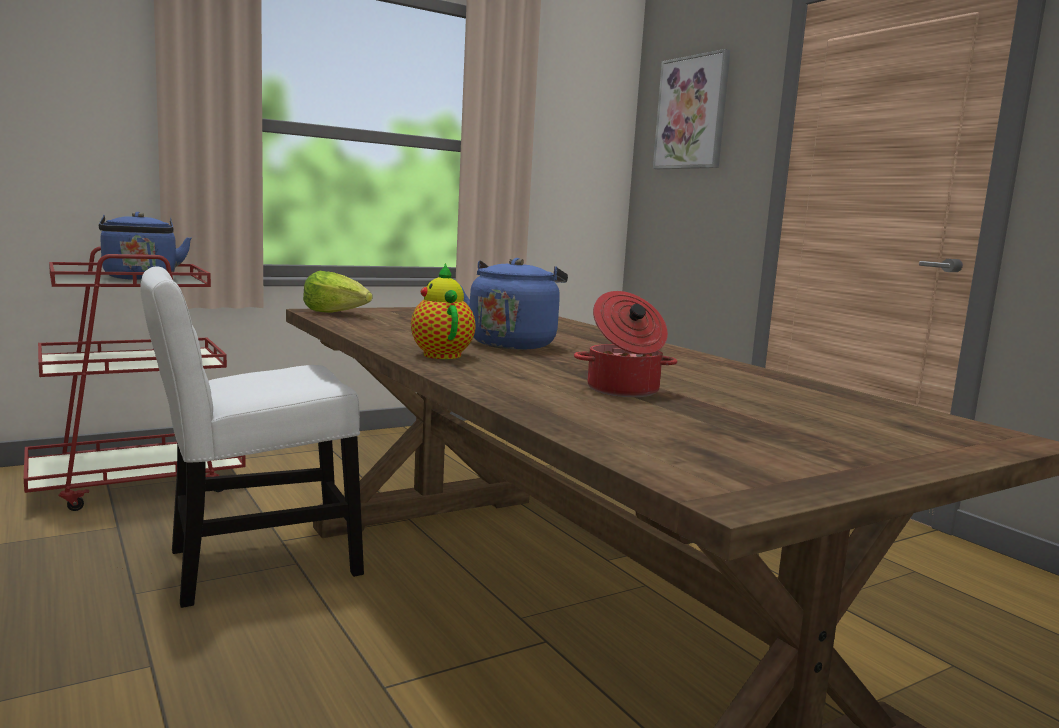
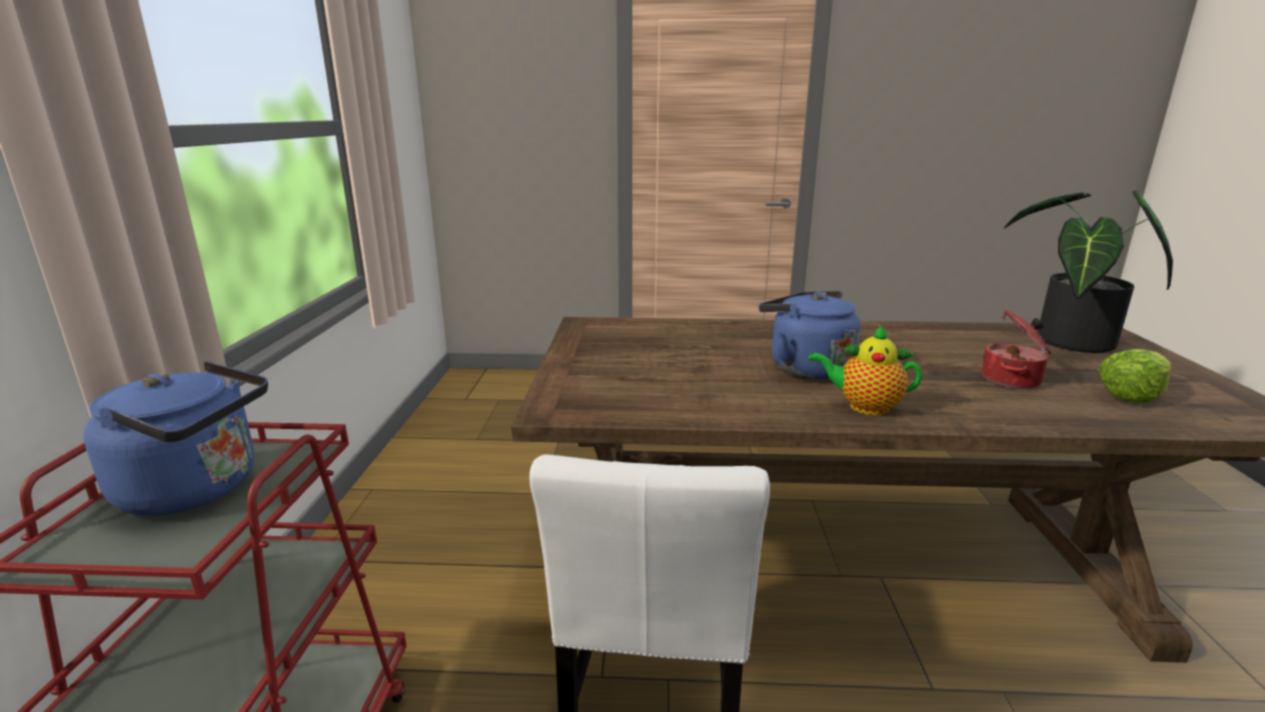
camera: 55 degrees left, 10 degrees up
(336, 313) = (574, 404): lettuce -> lettuce (1131, 394)
(692, 113) = (505, 72): picture -> none
(863, 417) = (1068, 343): none -> potted plant

